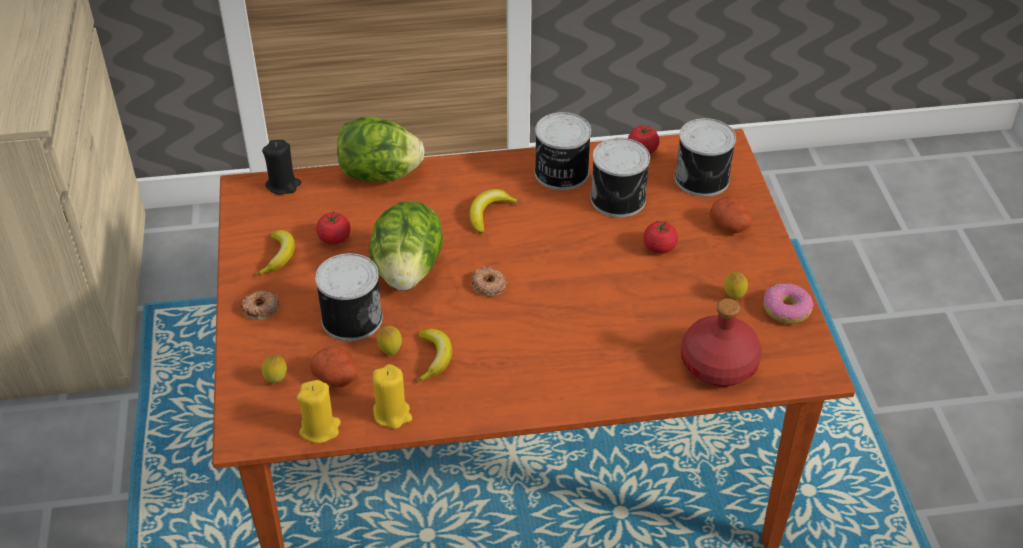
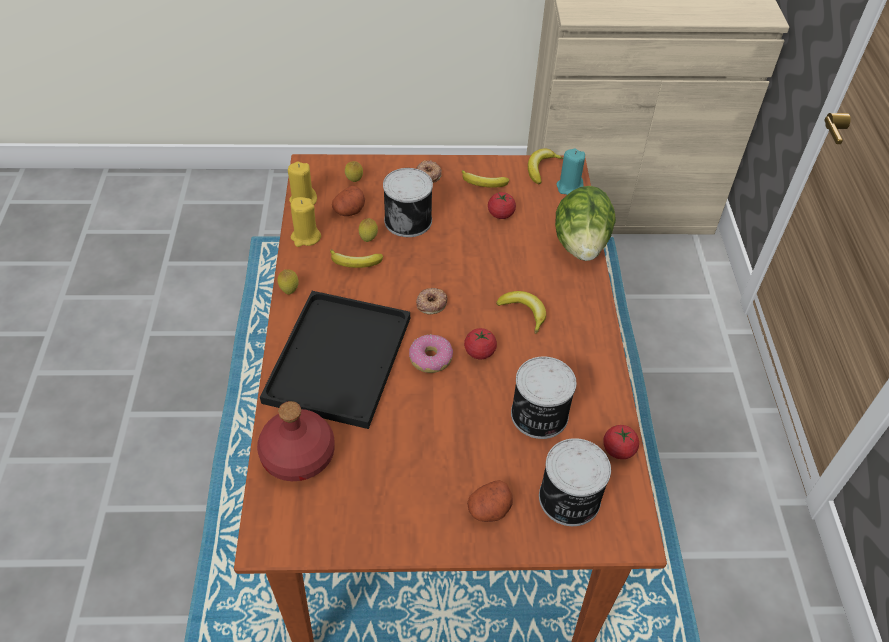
camera: 95 degrees right, 5 degrees up
(248, 209) = (541, 168): none -> banana
(283, 185) = (569, 187): black candle -> turquoise candle
(408, 271) = (456, 254): lettuce -> none
(560, 173) = (581, 372): can -> none
(582, 352) = (338, 356): none -> black tray
(659, 247) = (462, 437): tomato -> tomato (479, 352)
(733, 297) = (382, 488): lemon -> lemon (289, 291)
(786, 310) = (355, 533): donut -> donut (430, 359)

